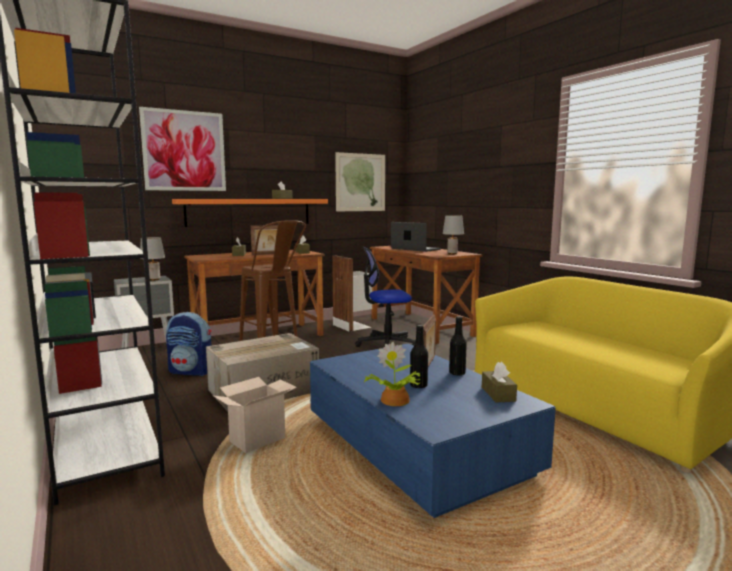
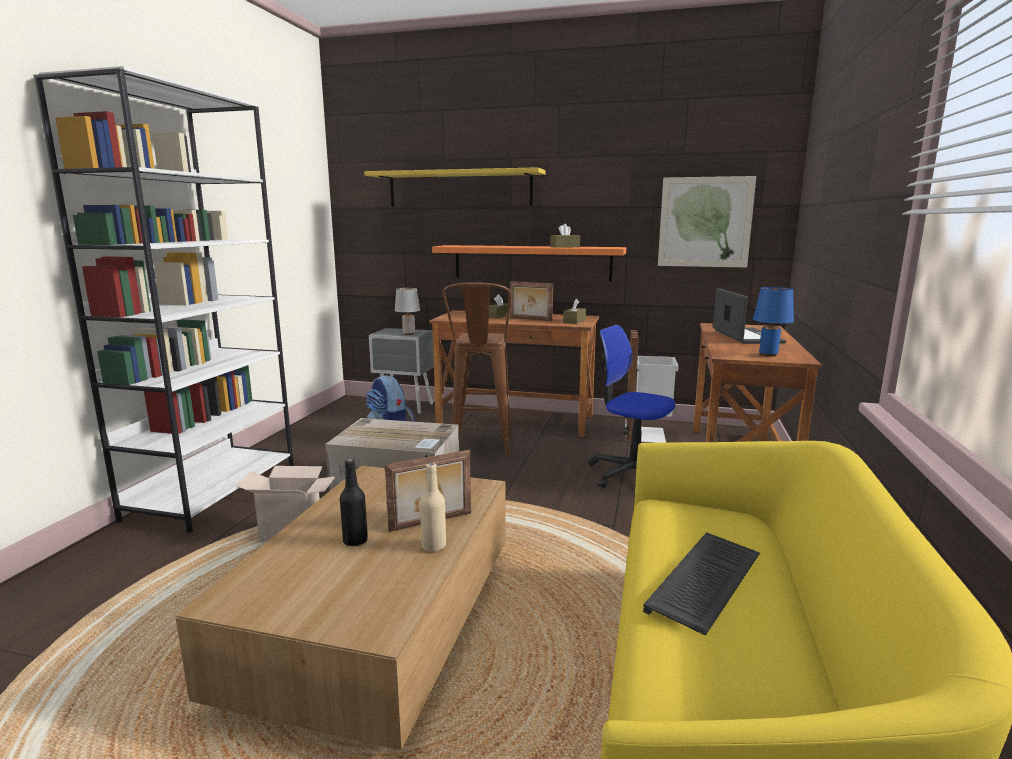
camera: 45 degrees right, 5 degrees up
(184, 151) = (459, 189): picture -> yellow shelf
(394, 400) = (289, 546): potted plant -> none
(417, 446) = (379, 620): blue coffee table -> brown coffee table
(452, 253) = (768, 354): grey table lamp -> blue table lamp
(457, 373) = (434, 546): black bottle -> beige bottle
(498, 394) = (389, 598): brown tissue box -> none
(584, 341) = (706, 584): none -> keyboard

